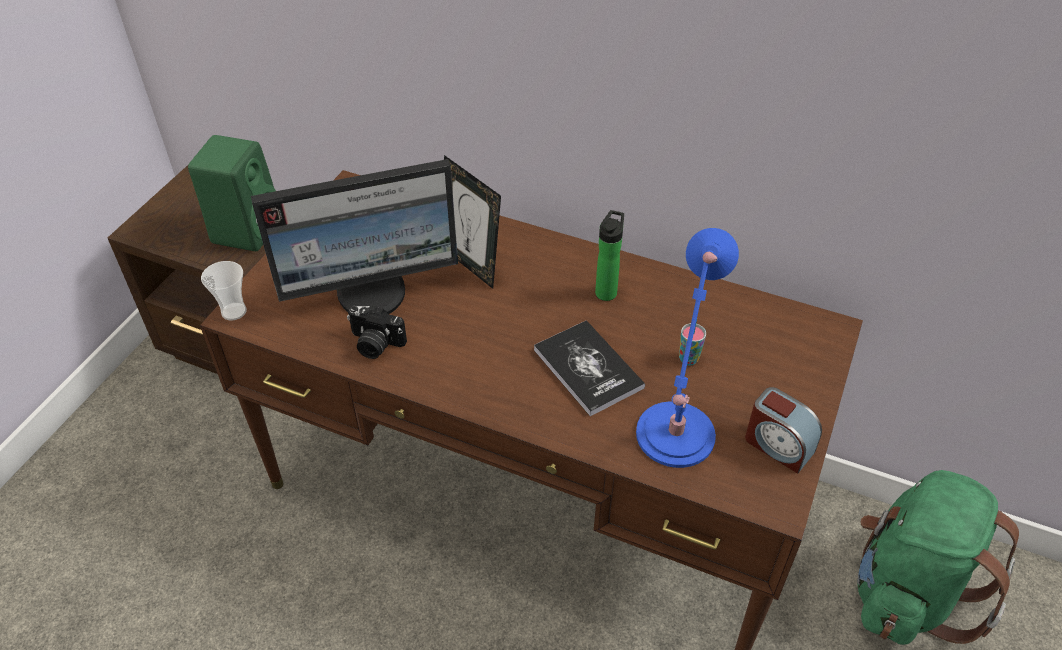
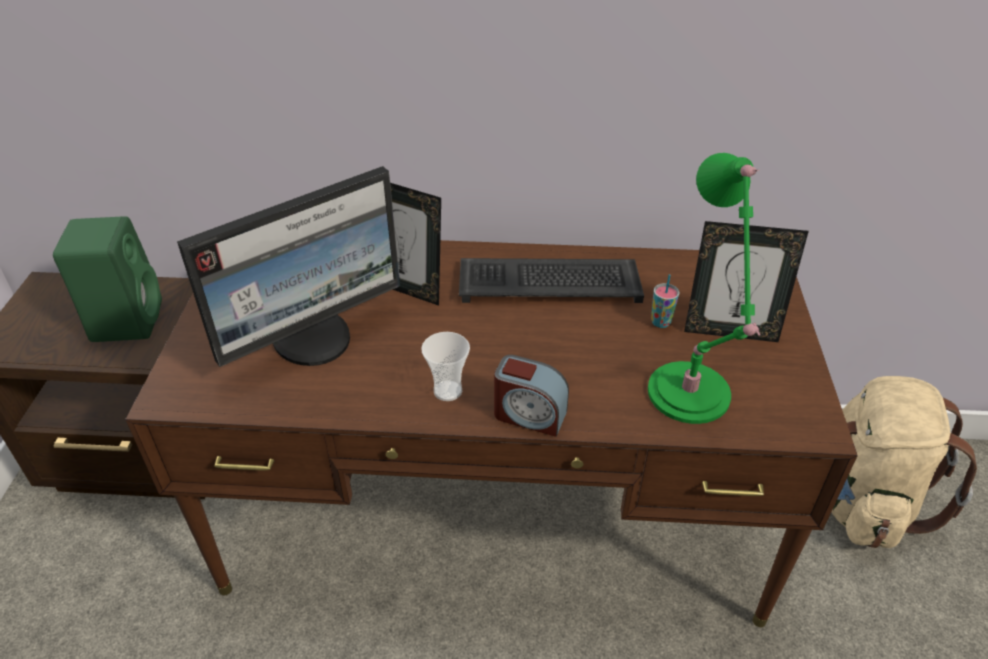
camera: 20 degrees left, 5 degrees down
(234, 311) = (162, 395): cup -> cup (448, 391)
(375, 344) = (340, 387): camera -> none
(588, 368) = (572, 355): book -> none
(607, 291) = (551, 281): bottle -> keyboard
(673, 440) = (689, 398): blue table lamp -> green table lamp
(751, 386) = (730, 331): none -> picture frame
(778, 445) = (785, 376): alarm clock -> alarm clock (529, 415)
(906, 591) = (863, 501): green backpack -> beige backpack

